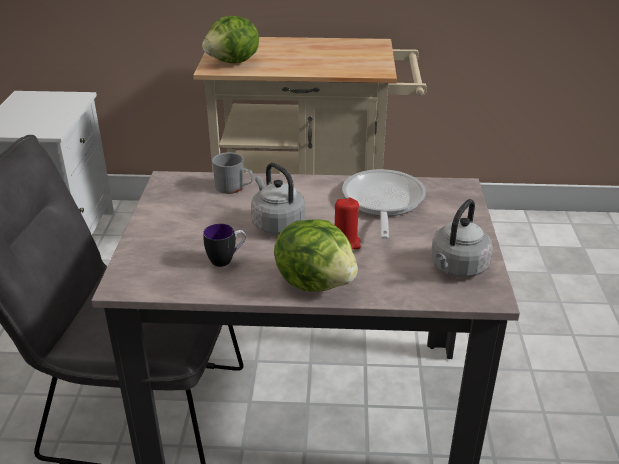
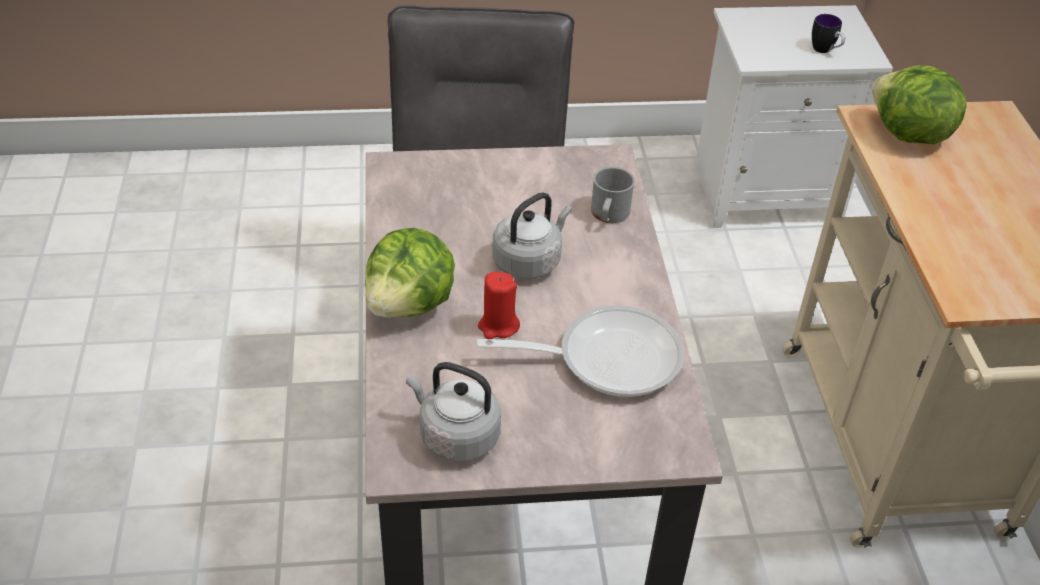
camera: 80 degrees right, 10 degrees up
(226, 260) = (445, 230): mug -> mug (825, 51)

